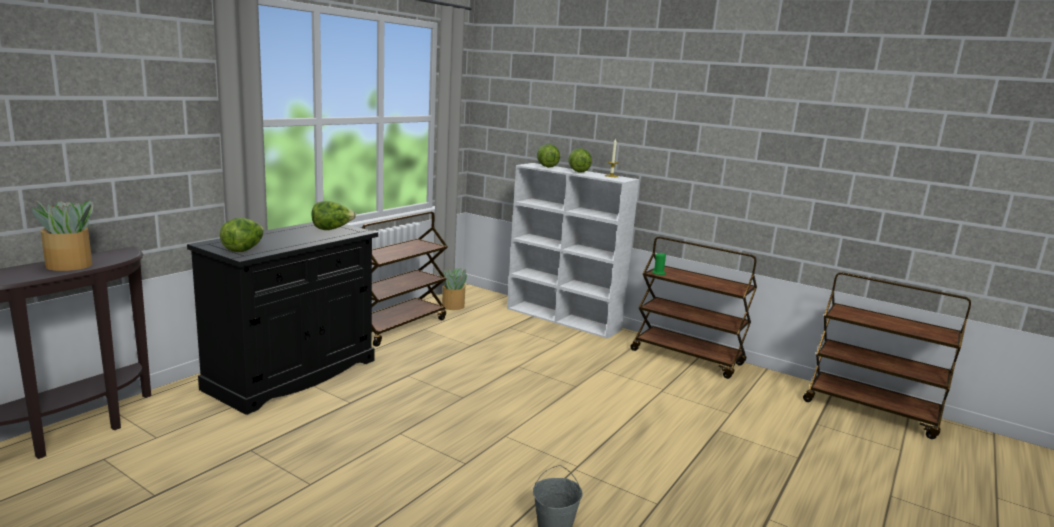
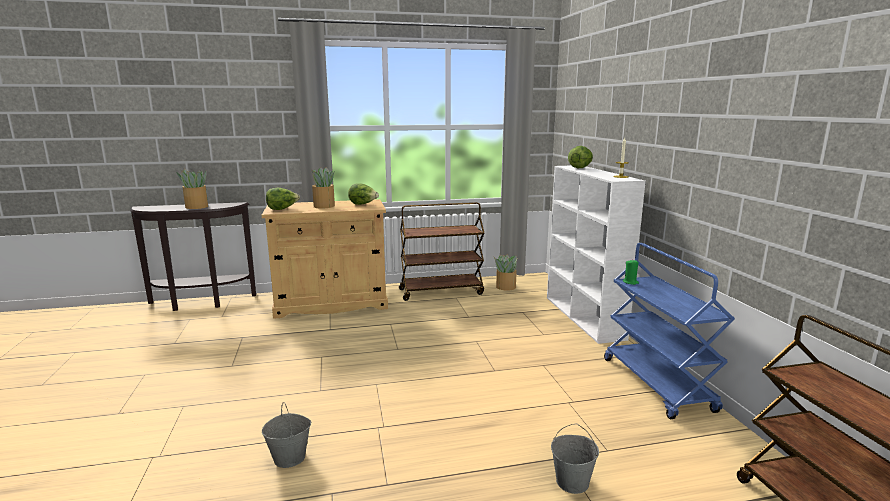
camera: 45 degrees right, 0 degrees up
(288, 238) = (323, 206): none -> potted plant
(293, 374) = (331, 304): black cabinet -> beige cabinet
(578, 171) = (597, 172): lettuce -> none
(688, 357) = (657, 385): brown cart -> blue cart
(745, 441) = (572, 482): none -> grey bucket

